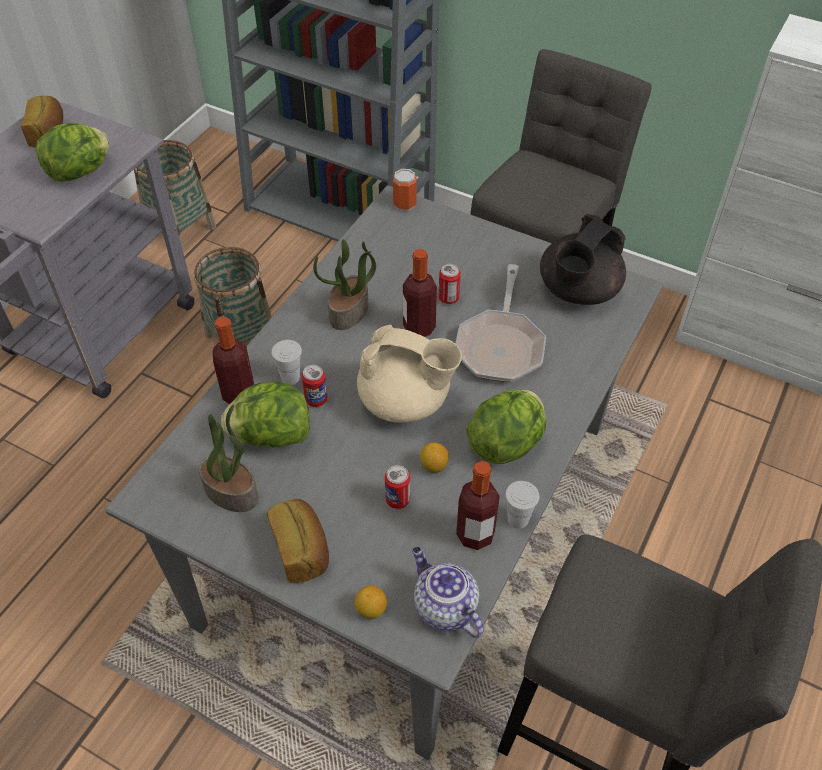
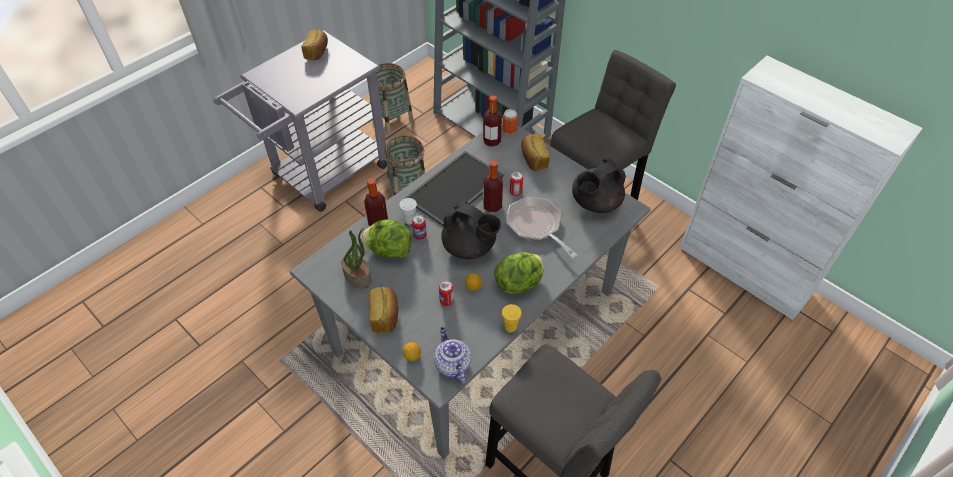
camera: 15 degrees right, 0 degrees up
(81, 172) = (328, 78): lettuce -> none
(349, 312) = (455, 189): potted plant -> tray
(406, 401) = (470, 247): beige teapot -> black teapot
(458, 242) = (533, 159): none -> bread
(475, 534) = (483, 330): bottle -> bottle (492, 141)
(500, 345) = (536, 226): frying pan -> frying pan turned 120 degrees clockwise
(518, 519) = (510, 327): white cup -> yellow cup

